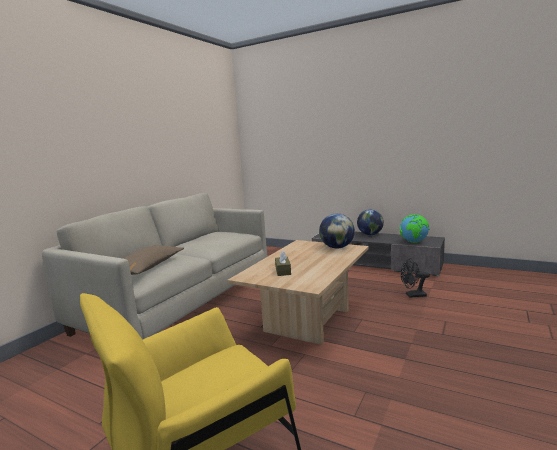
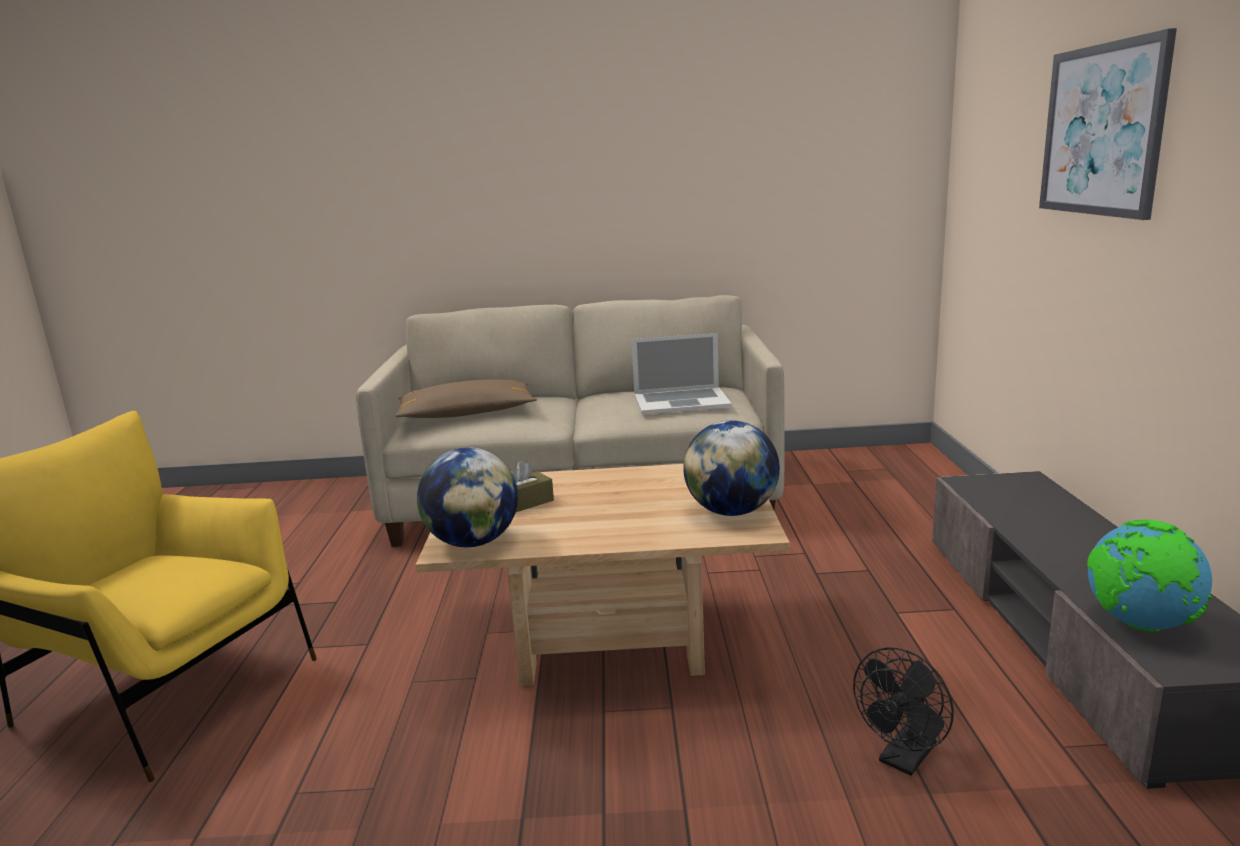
camera: 60 degrees right, 5 degrees up
(224, 236) = (681, 401): none -> laptop
(329, 123) = (1102, 130): none -> picture
(370, 234) = (1099, 538): globe -> globe (473, 542)
(413, 295) = (904, 760): black fan -> black fan turned 105 degrees counterclockwise

